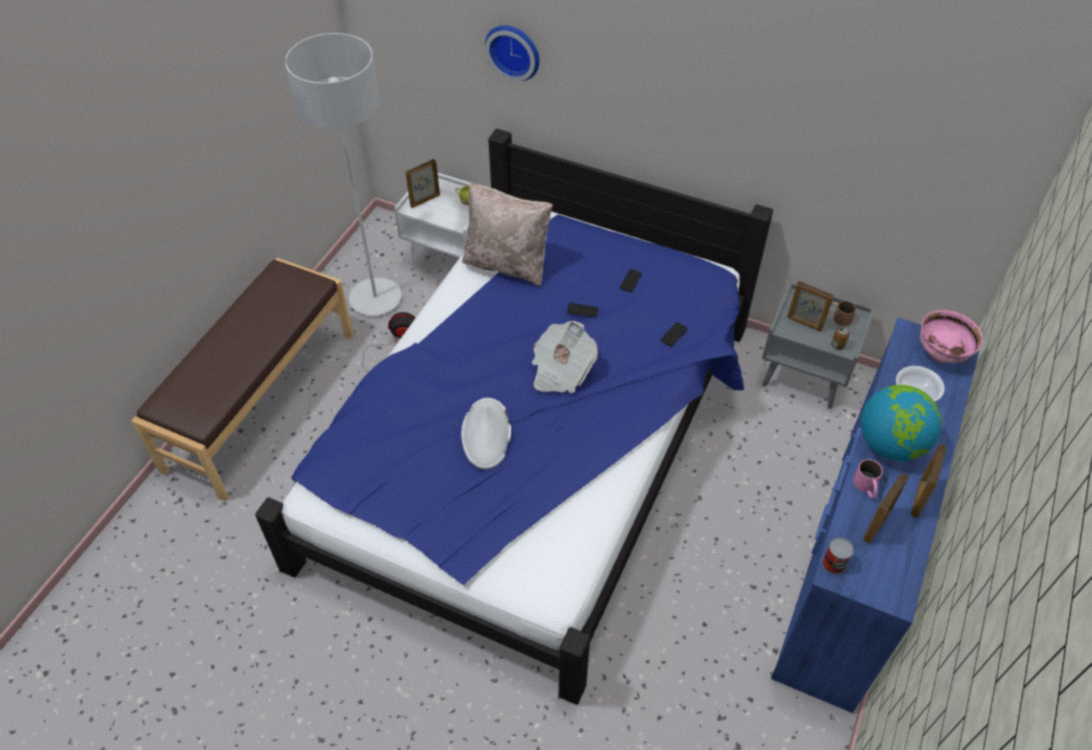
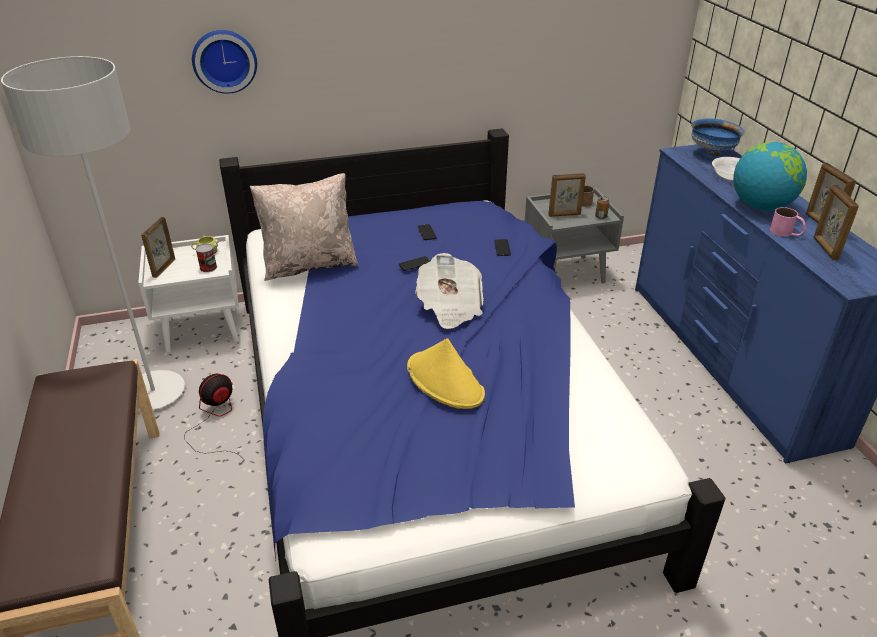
camera: 40 degrees left, 15 degrees down
(486, 434) = (445, 381): white hat -> yellow hat
(834, 563) = (840, 281): can -> can (208, 267)
(941, 354) = (711, 154): pink bowl -> blue bowl

